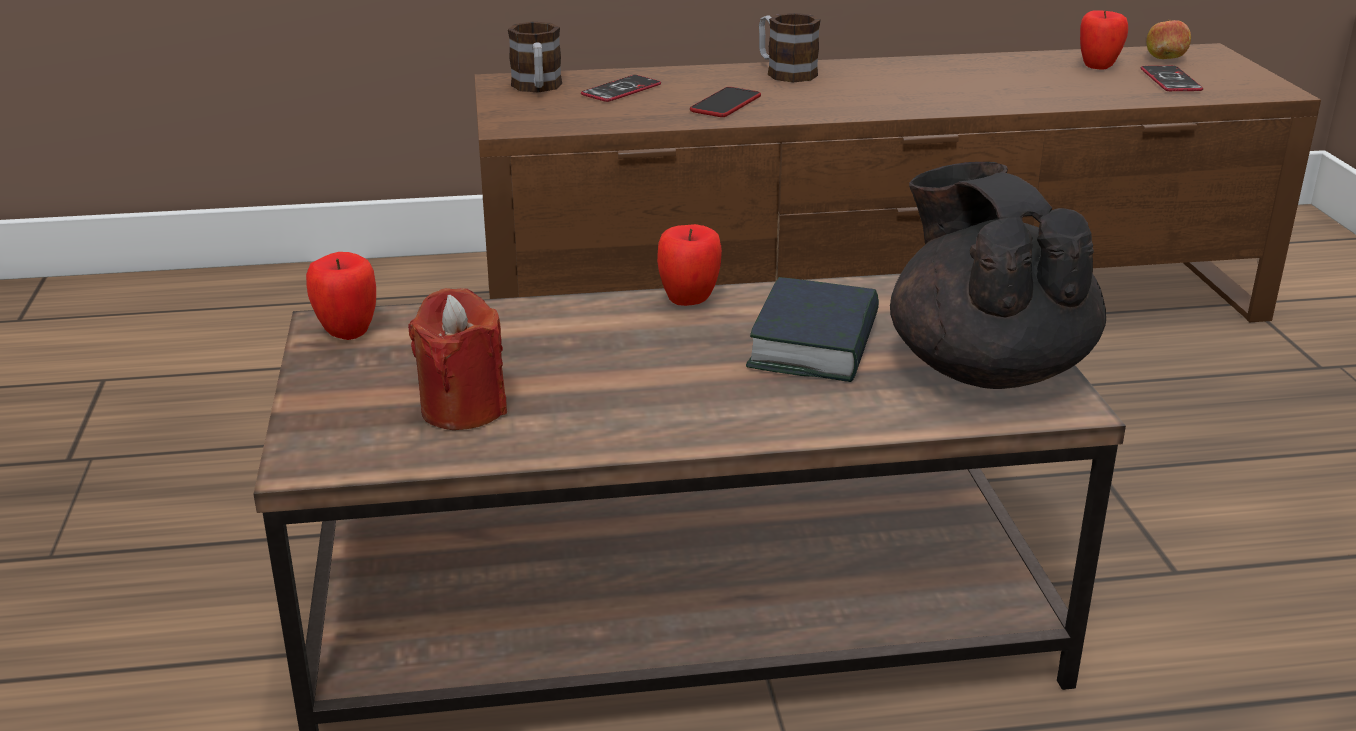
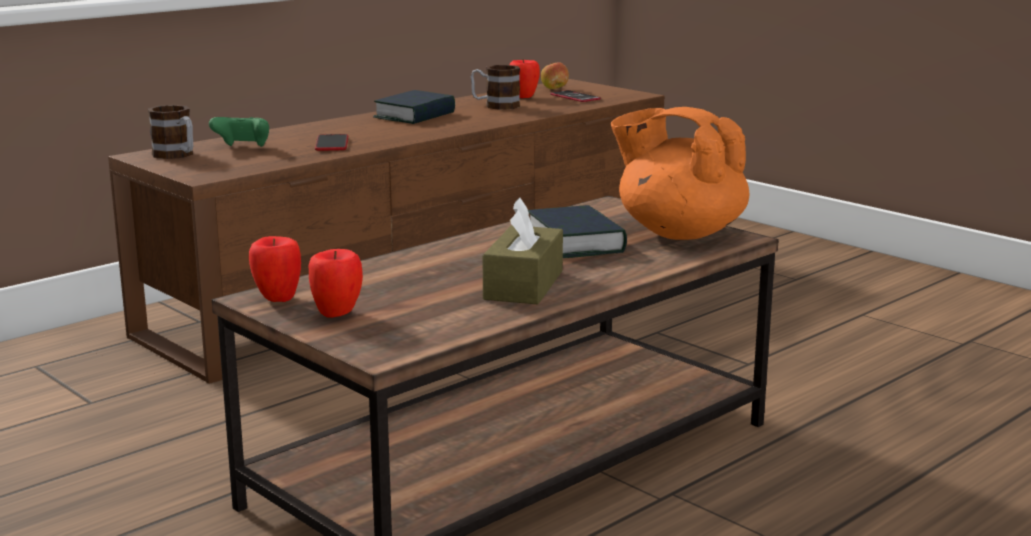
camera: 35 degrees left, 10 degrees down
(463, 409) = (429, 311): red candle -> none
(621, 90) = (243, 148): phone -> green game controller
(635, 401) = (523, 285): none -> brown tissue box
(688, 302) = (469, 241): apple -> apple (337, 314)
(784, 72) = (338, 124): mug -> mug (495, 105)
(900, 75) = (415, 115): none -> book
(986, 367) = (679, 232): black teapot -> orange teapot

